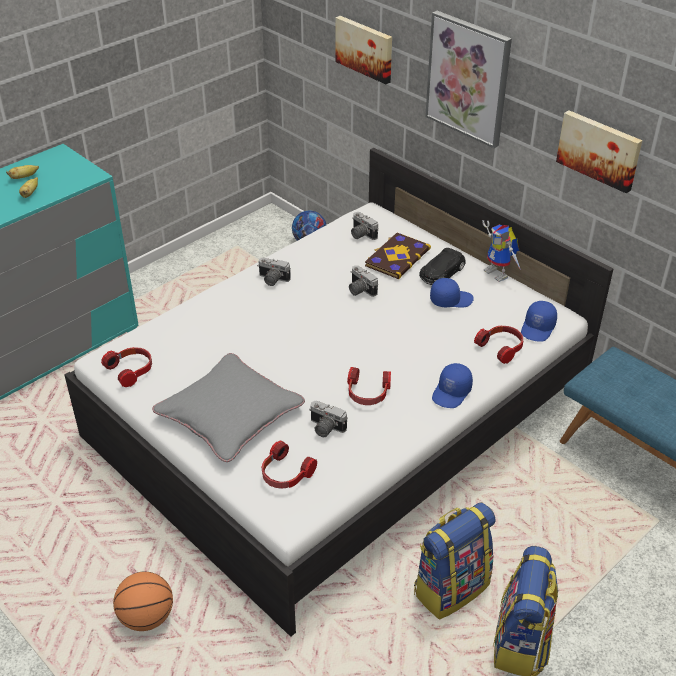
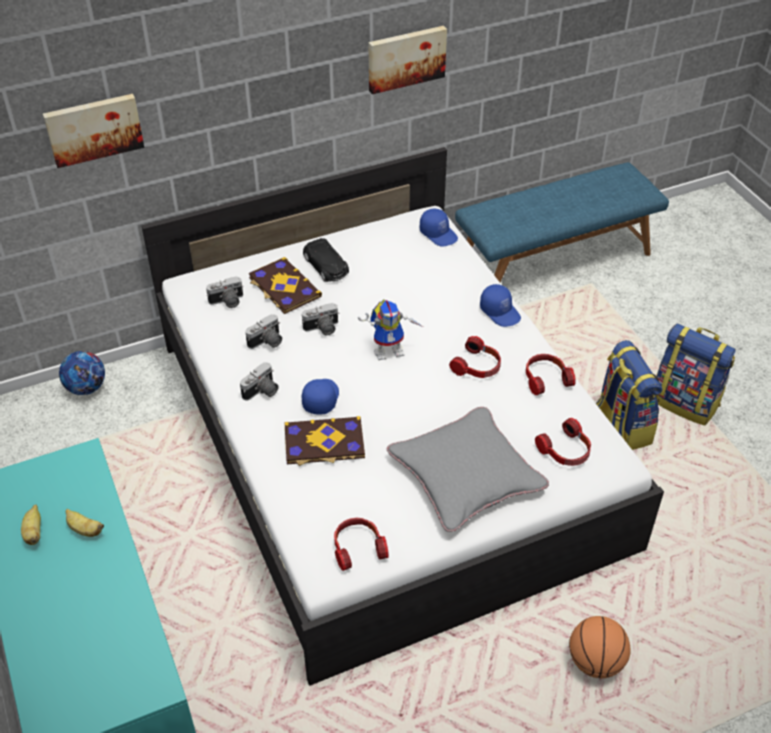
camera: 70 degrees left, 5 degrees up
(232, 325) = (324, 443): none -> book
(325, 428) = (513, 408): camera -> camera (267, 342)
(451, 299) = (370, 273): blue cap -> blue cap (320, 398)
(468, 78) = (248, 79): picture -> none
(500, 273) = (348, 230): toy robot -> toy robot (390, 349)
(501, 348) = (454, 264): headphones -> headphones (545, 379)

